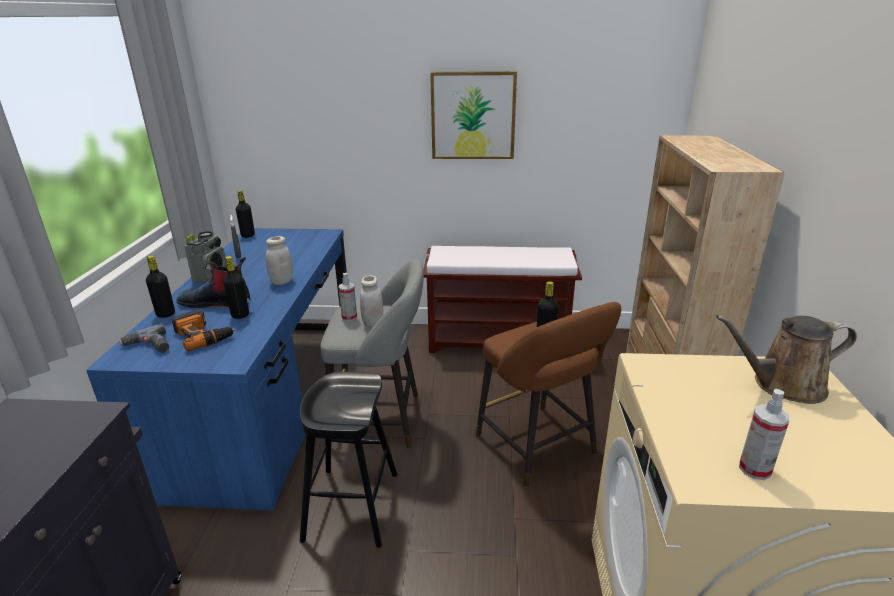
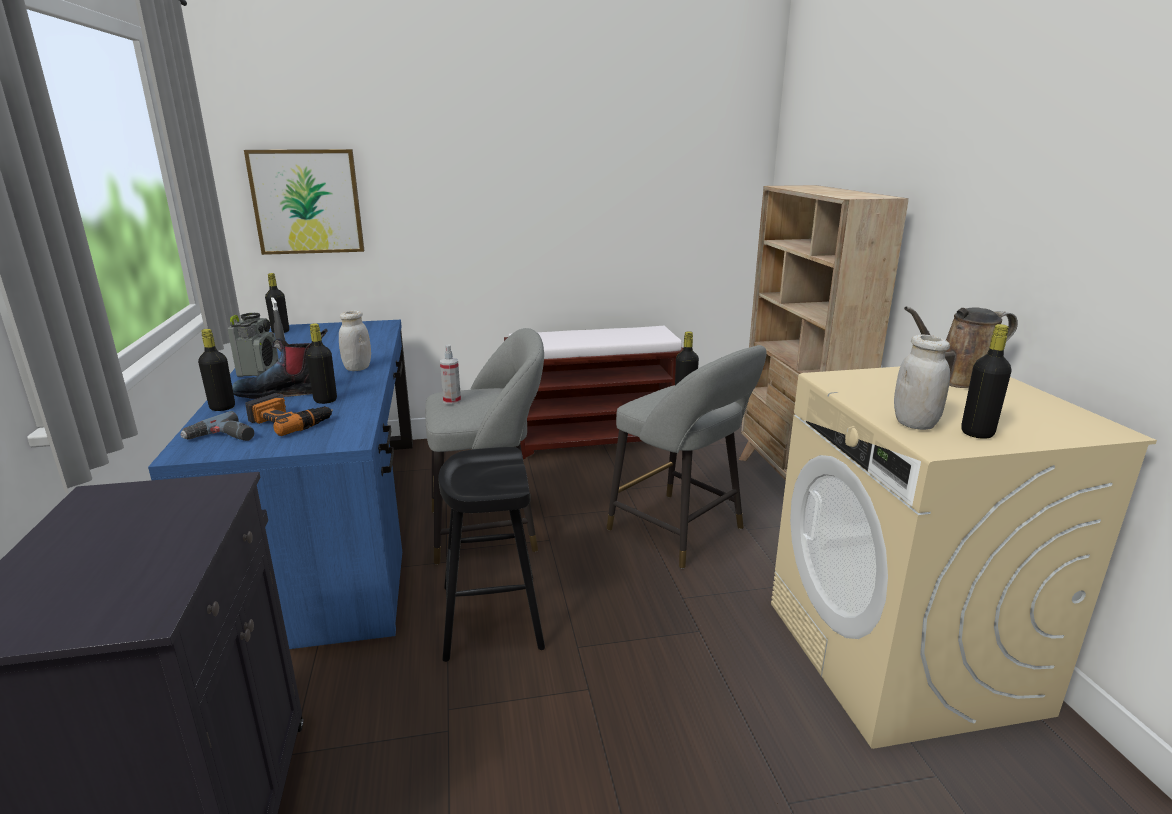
camera: 15 degrees left, 5 degrees down
(373, 323) = (484, 403): white jar -> white jar (914, 424)
(473, 116) = (551, 180): picture -> picture (307, 202)
(539, 448) = (681, 532): brown stool -> grey stool
(754, 469) = (977, 433): spray bottle -> black bottle

